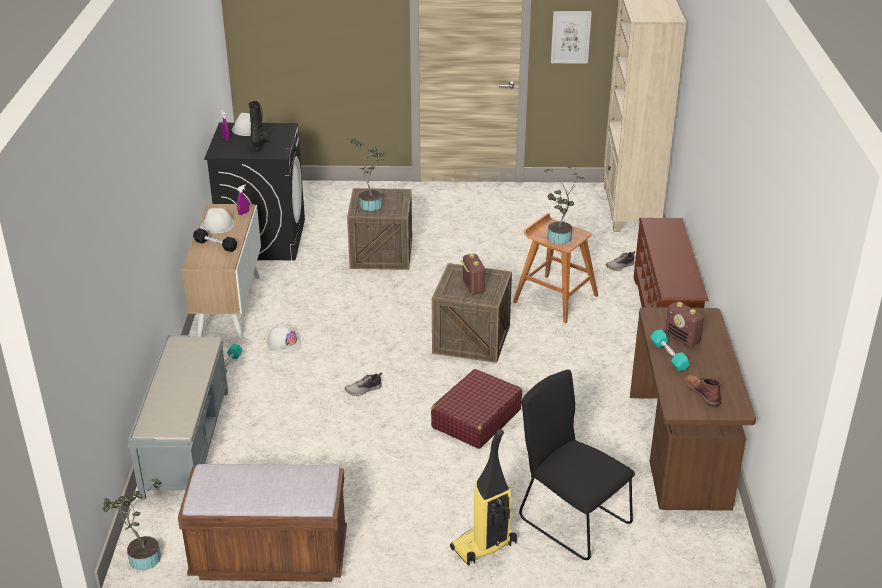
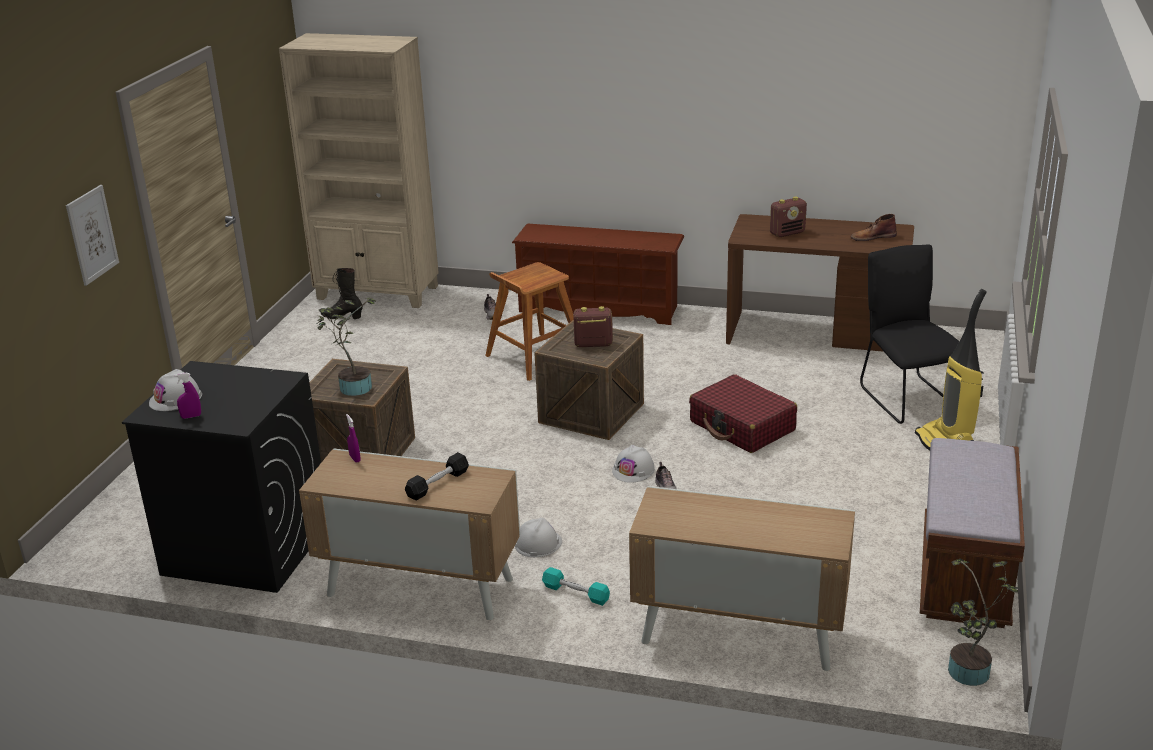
camera: 75 degrees left, 5 degrees down
(186, 441) = (738, 634): grey bench -> cabinet
(217, 226) = (378, 482): white hard hat -> white hard hat (633, 470)
(261, 144) = (241, 389): black boot -> black boot (342, 317)
(559, 239) = (543, 278): potted plant -> none
(570, 37) = (252, 132): picture -> picture (92, 234)
(570, 519) = (907, 397): black chair -> black chair turned 105 degrees clockwise
(669, 356) = (814, 241): turquoise dumbbell -> none

